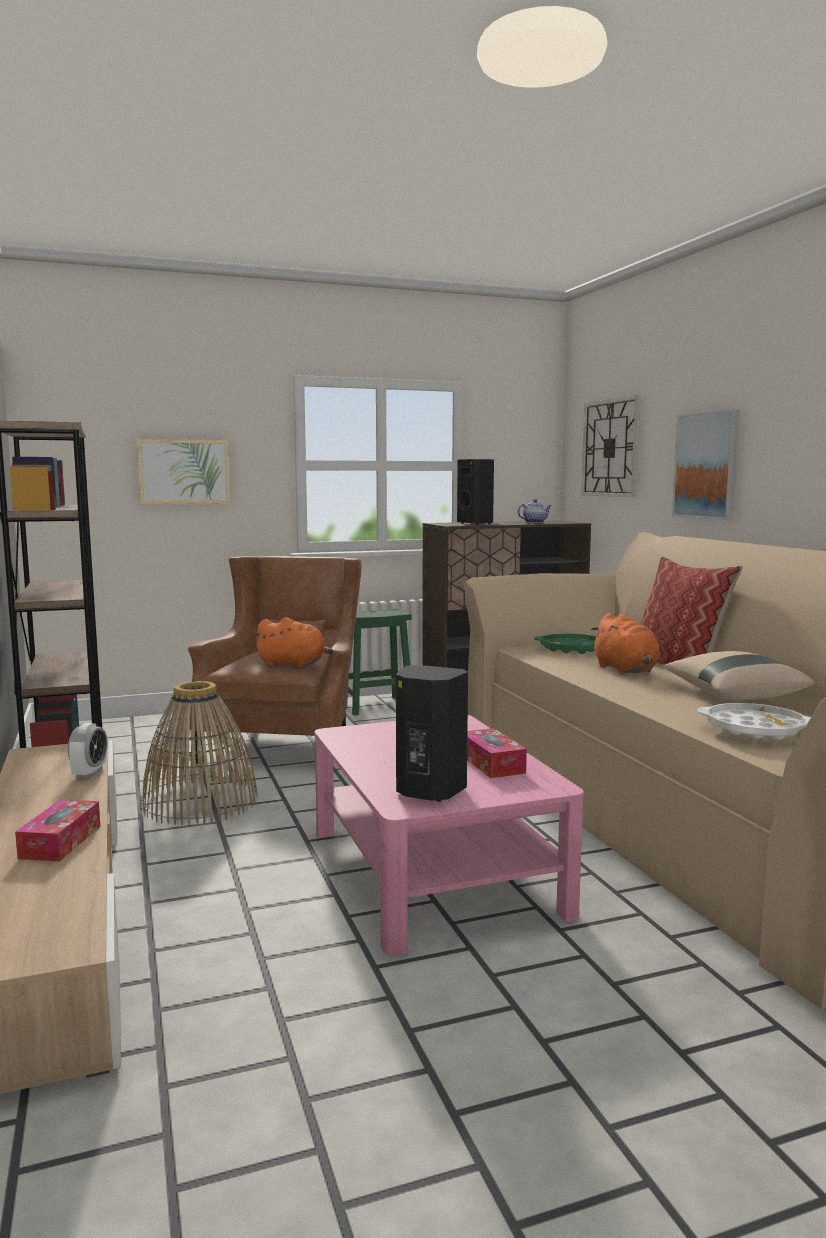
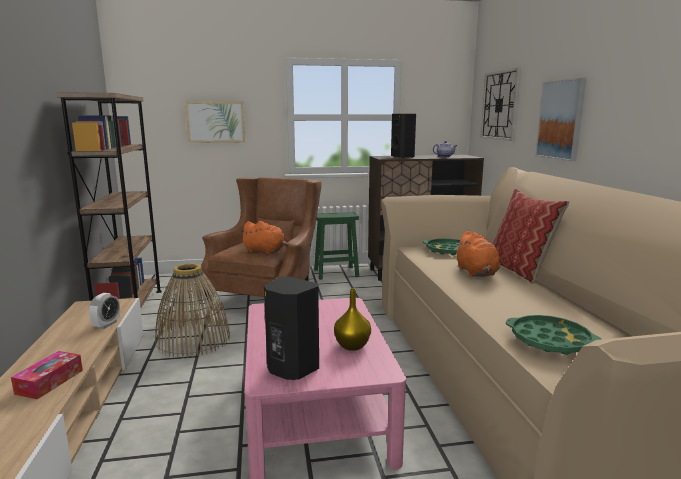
camera: 10 degrees right, 5 degrees up
(492, 764) = (351, 345): tissue box -> yellow vase
(733, 695) = (548, 302): beige pillow -> none
(755, 729) = (550, 340): white tray -> green tray

